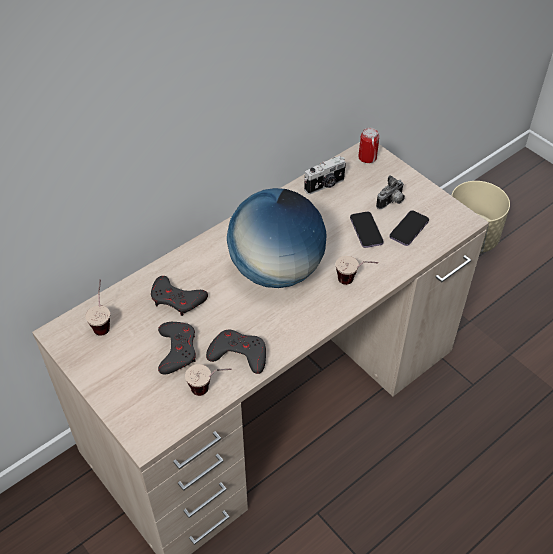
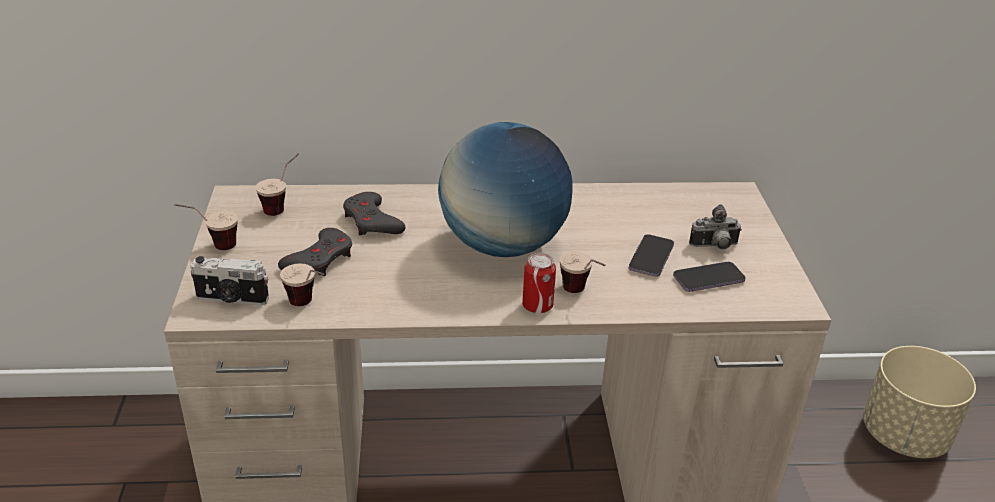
camera: 35 degrees right, 15 degrees down
(93, 383) = (212, 246): none -> cup
(238, 354) = (374, 292): grey game controller -> none
(325, 185) = (648, 201): camera -> camera (232, 299)
(367, 158) = (729, 198): can -> can (537, 306)

